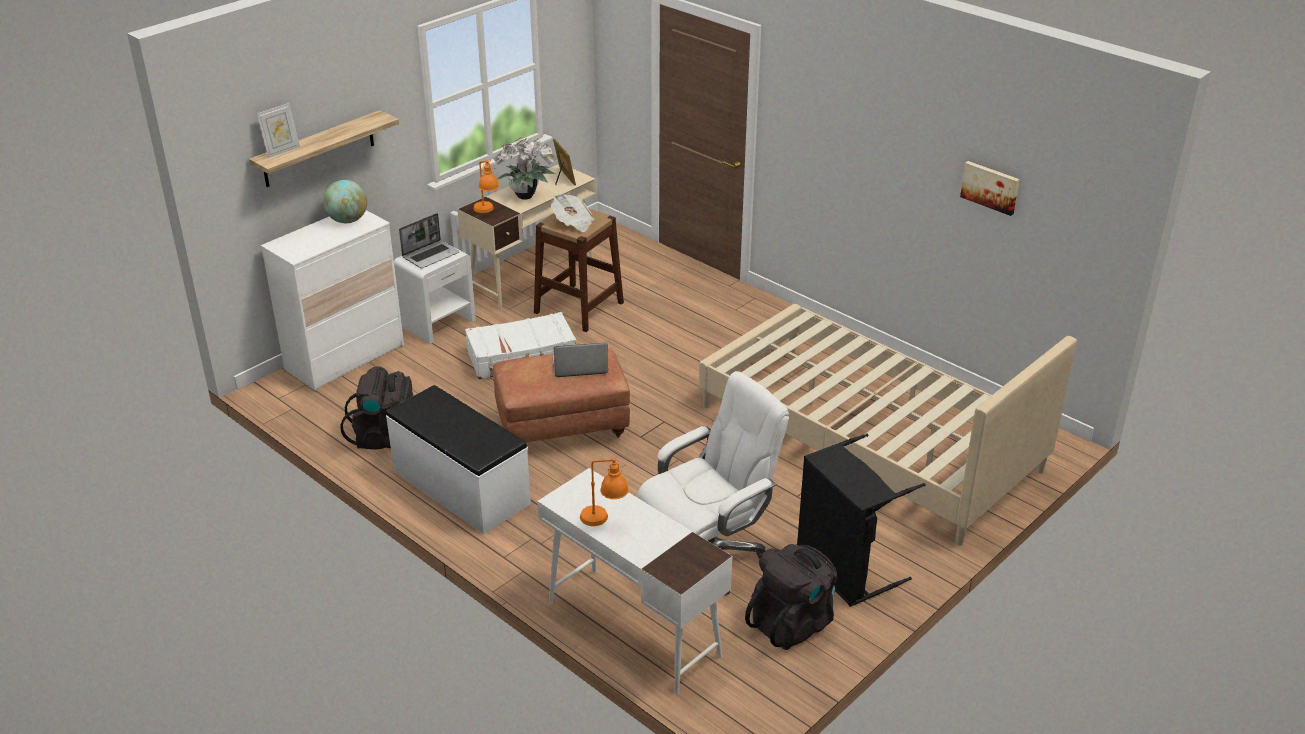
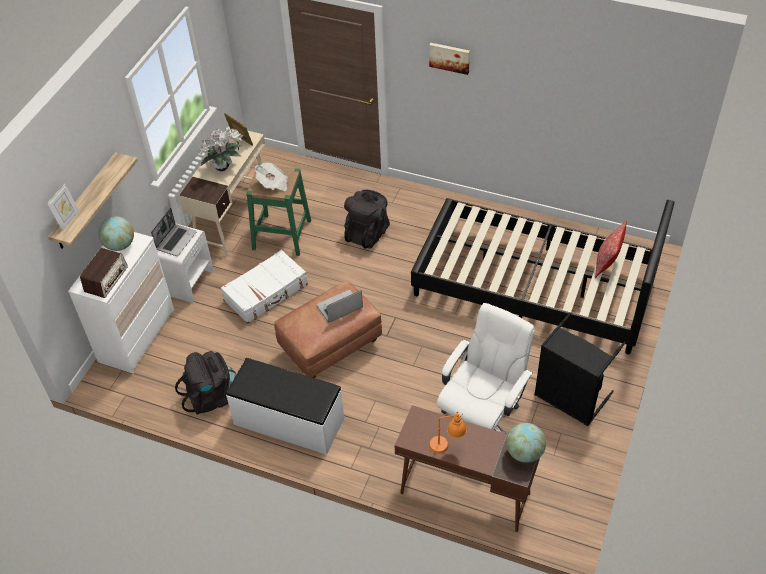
camera: 20 degrees left, 15 degrees up
(309, 245) = (106, 279): none -> radio
(487, 211) = (203, 191): orange table lamp -> none
(579, 307) = (282, 235): brown stool -> green stool
(632, 628) = (464, 493): white desk -> brown desk
(702, 557) = (524, 452): none -> globe
(792, 623) = (559, 451): black backpack -> black backpack (367, 233)
(868, 438) = (533, 287): beige bed -> black bed
(970, 419) = (607, 263): none -> pillow
(990, 187) = (586, 101): picture -> picture (449, 57)

